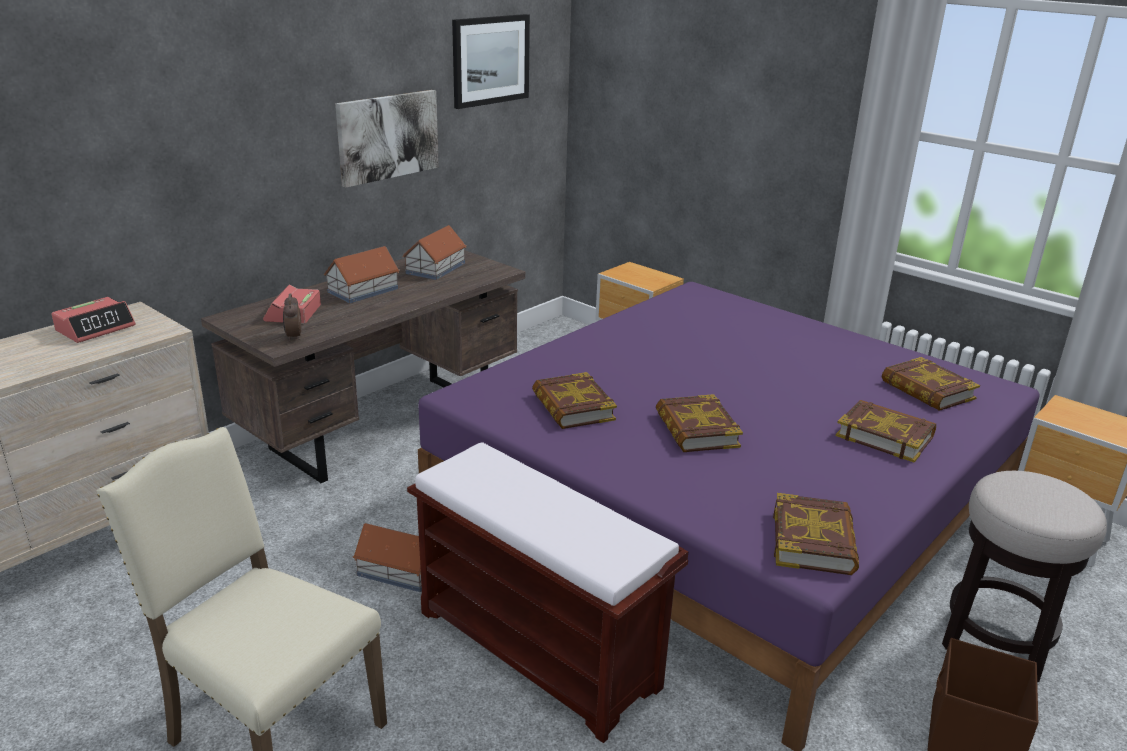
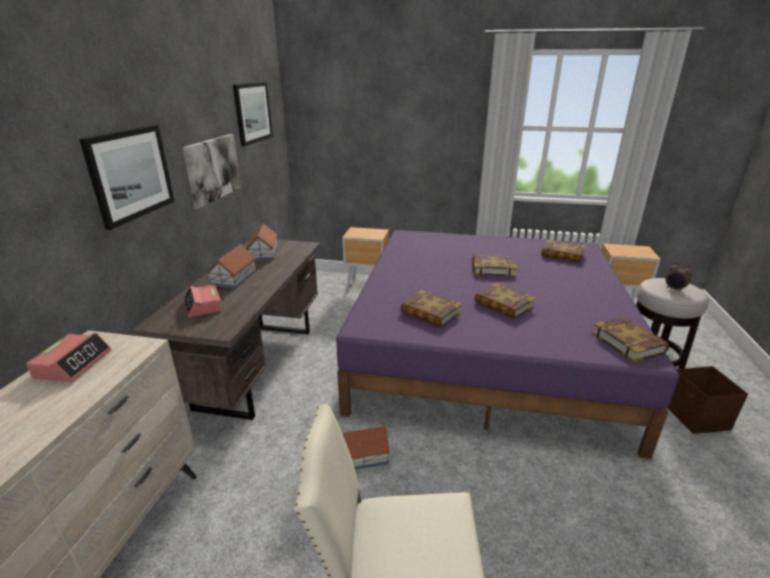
camera: 30 degrees left, 0 degrees up
(242, 131) = (131, 174): none -> picture
(293, 337) = (225, 322): alarm clock -> alarm clock (674, 289)
(540, 649) = (487, 465): brown bench -> none
(884, 436) = (578, 281): book -> book (493, 268)

